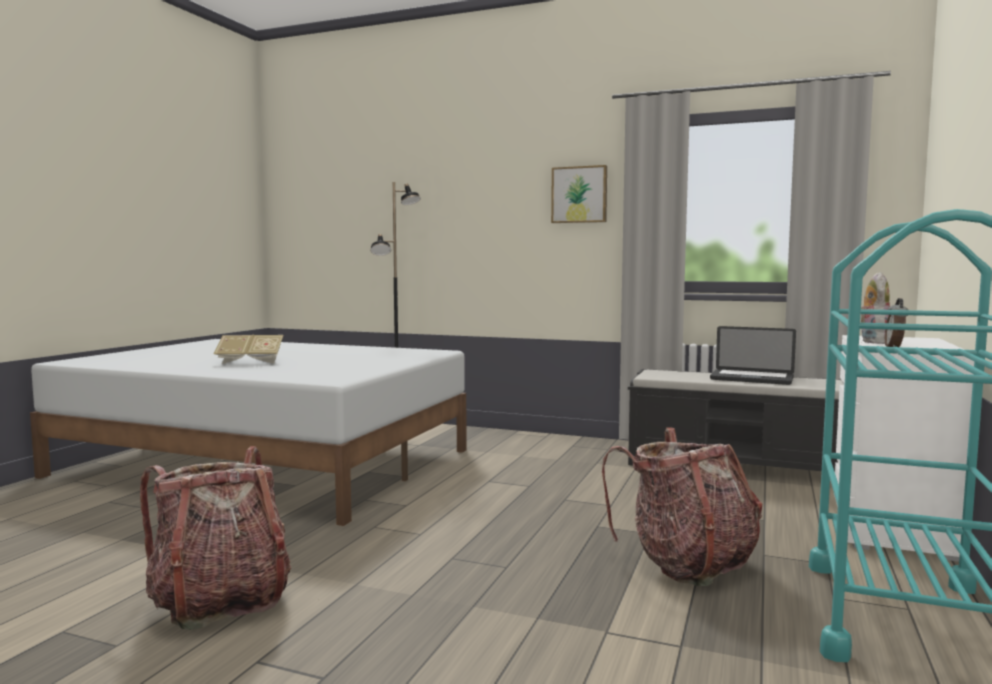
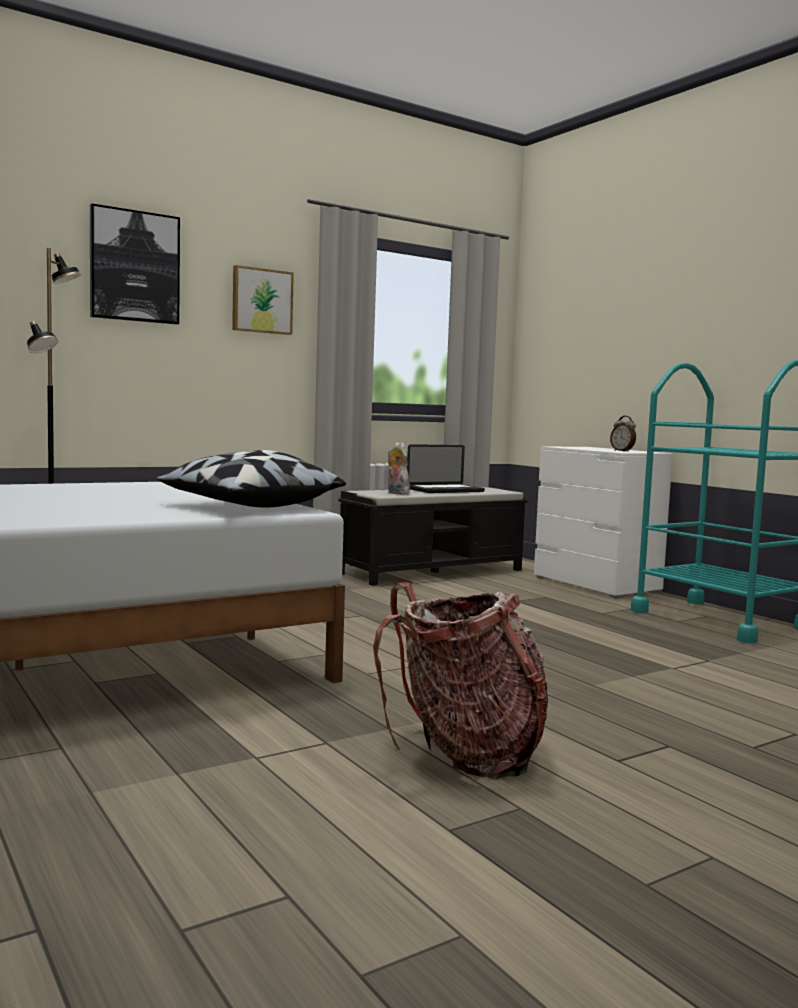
camera: 55 degrees left, 0 degrees up
(250, 362) = (68, 507): book -> none
(325, 373) = (249, 507): none -> pillow
(476, 182) = (134, 266): none -> picture
(686, 563) = (591, 627): backpack -> none
(872, 342) = (589, 449): plush toy -> plush toy (396, 493)

